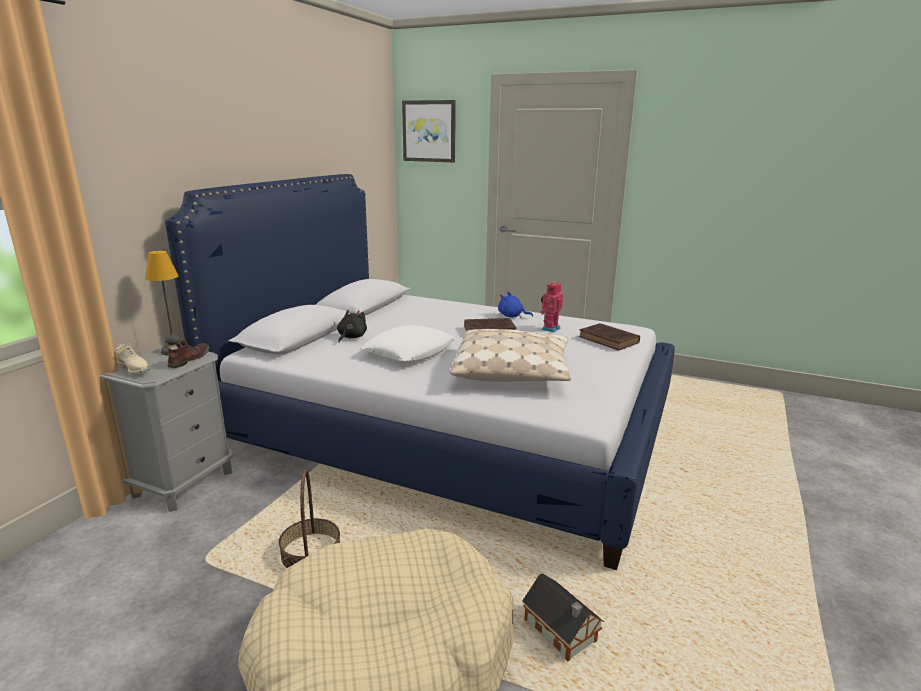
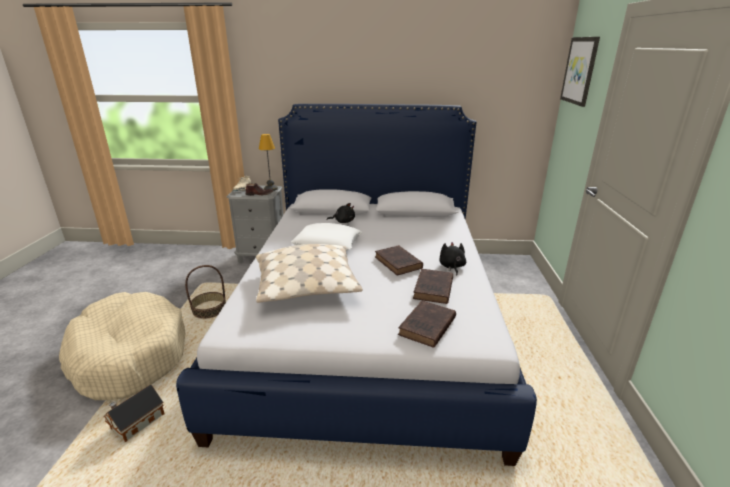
camera: 70 degrees right, 5 degrees up
(512, 316) = (451, 267): blue plush toy -> black plush toy
(550, 329) = (433, 289): toy robot -> brown book

